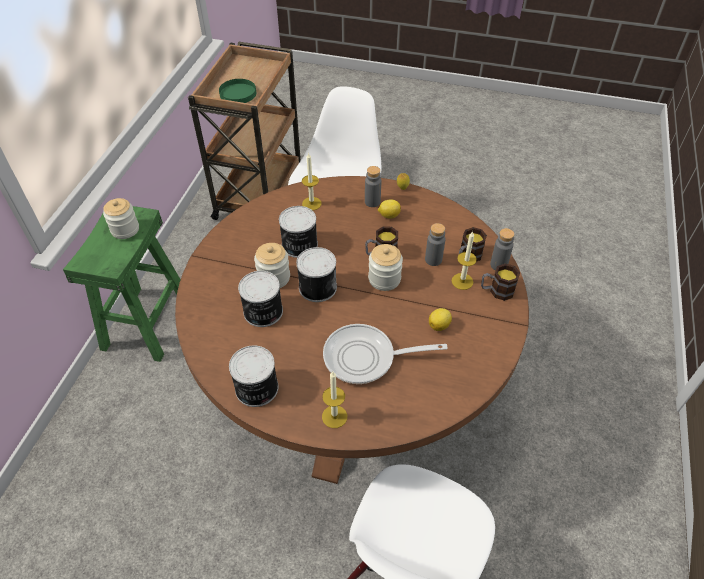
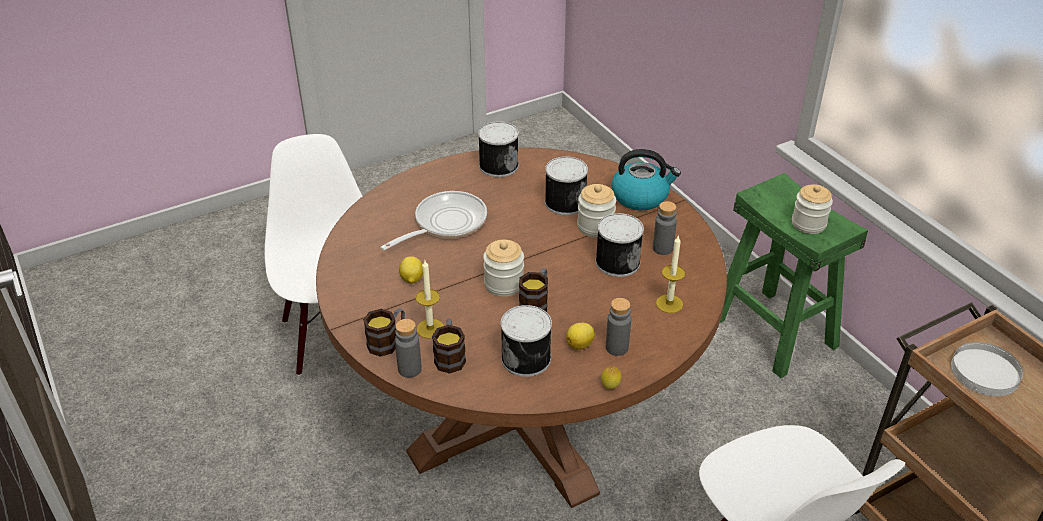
camera: 135 degrees right, 10 degrees down
(211, 277) = (641, 197): none -> kettle
(238, 93) = (985, 372): green plate -> white plate
(316, 287) = (551, 242): can -> can (527, 358)
(334, 416) = (425, 183): candle -> none
(433, 259) = (480, 330): grey bottle -> grey bottle (662, 248)

